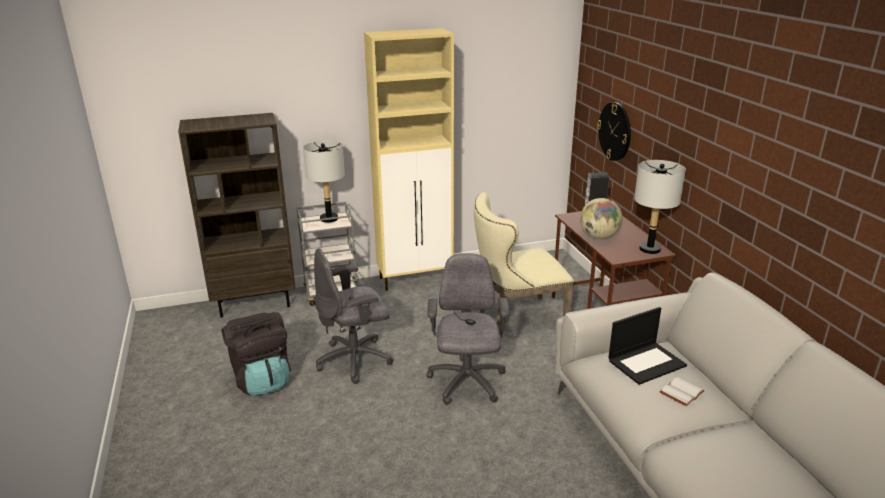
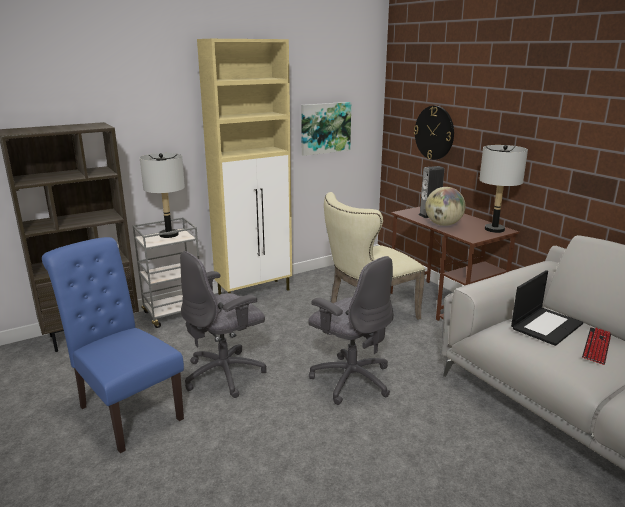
camera: 15 degrees left, 5 degrees down
(262, 380) = (126, 410): black backpack -> blue chair
(466, 383) = (351, 379): grey office chair -> grey office chair turned 150 degrees clockwise
(503, 115) = (325, 128): none -> picture
(681, 391) = (596, 346): white book -> keyboard

